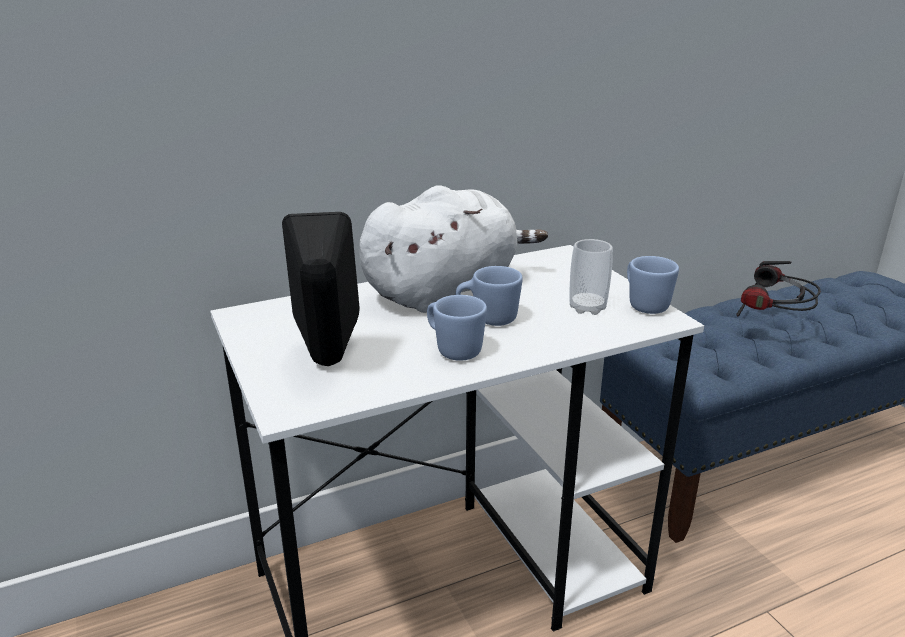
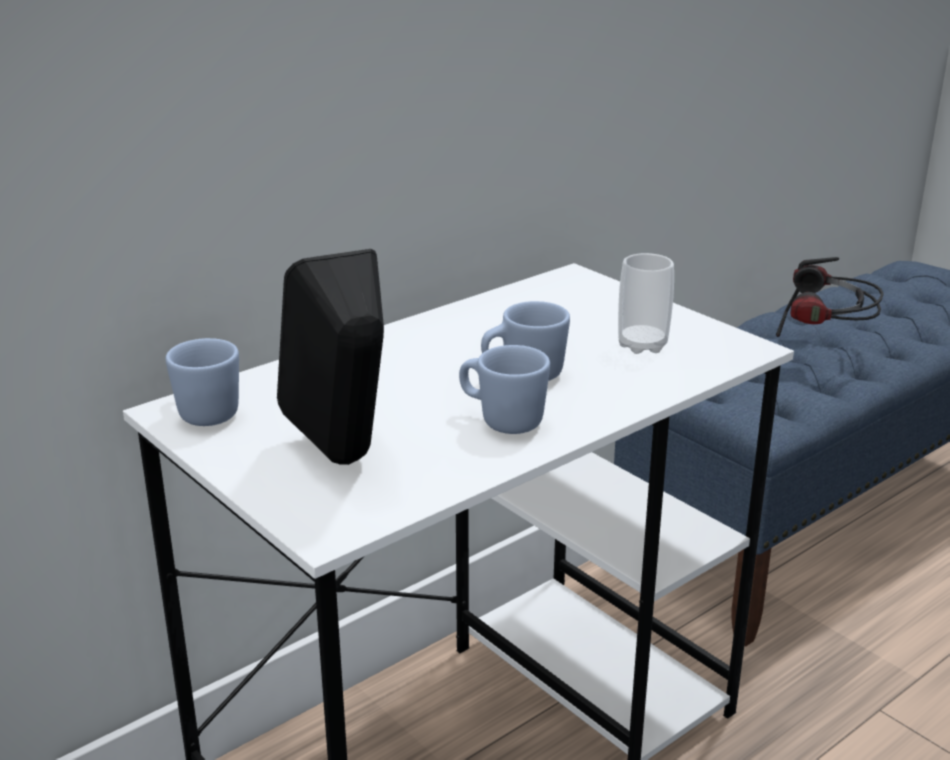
camera: 15 degrees left, 0 degrees up
(446, 290) = (445, 343): white plush toy -> none
(644, 304) = (709, 332): blue mug -> blue mug (204, 411)

